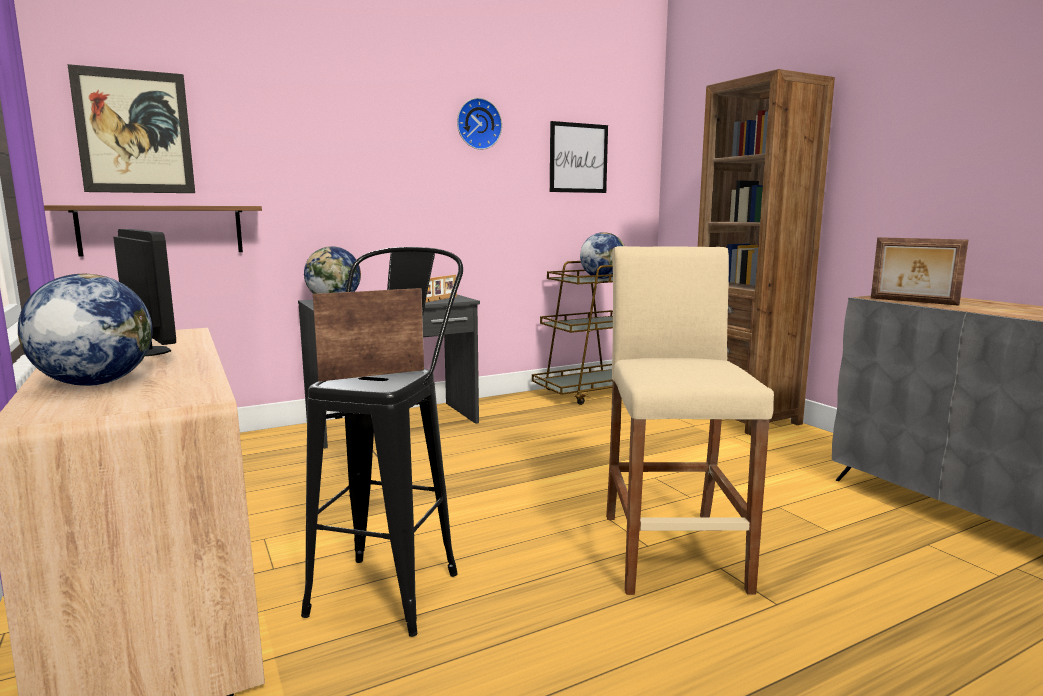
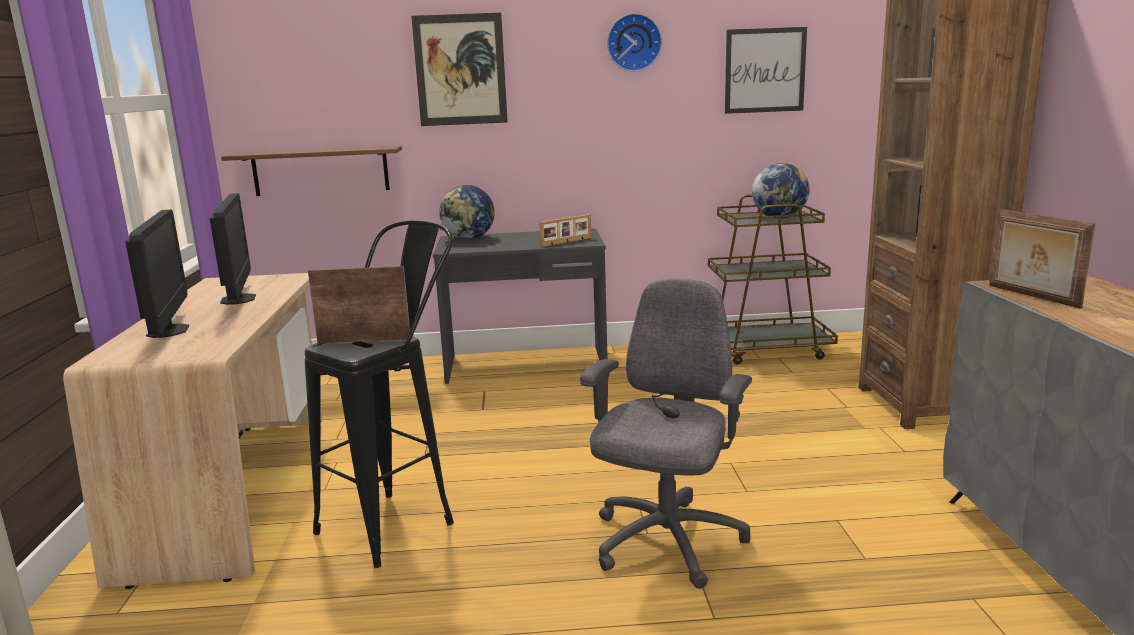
camera: 25 degrees right, 5 degrees up
(94, 383) = (168, 331): globe -> monitor
(134, 132) = (296, 83): picture -> picture (460, 70)
(672, 550) = (666, 543): beige stool -> grey office chair

